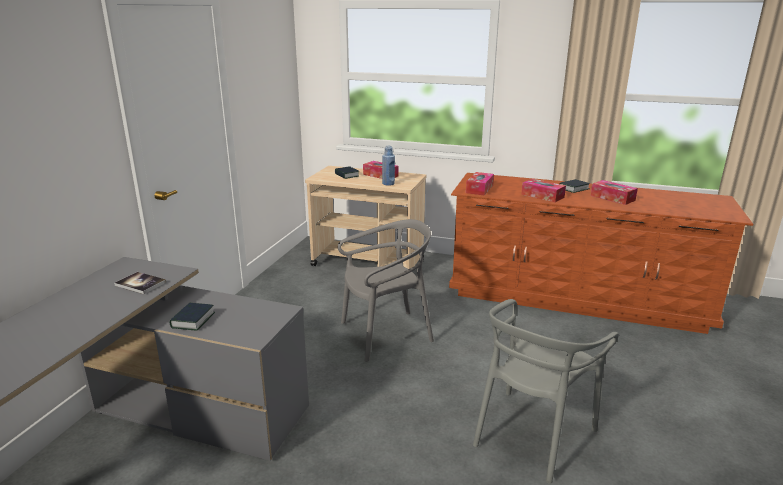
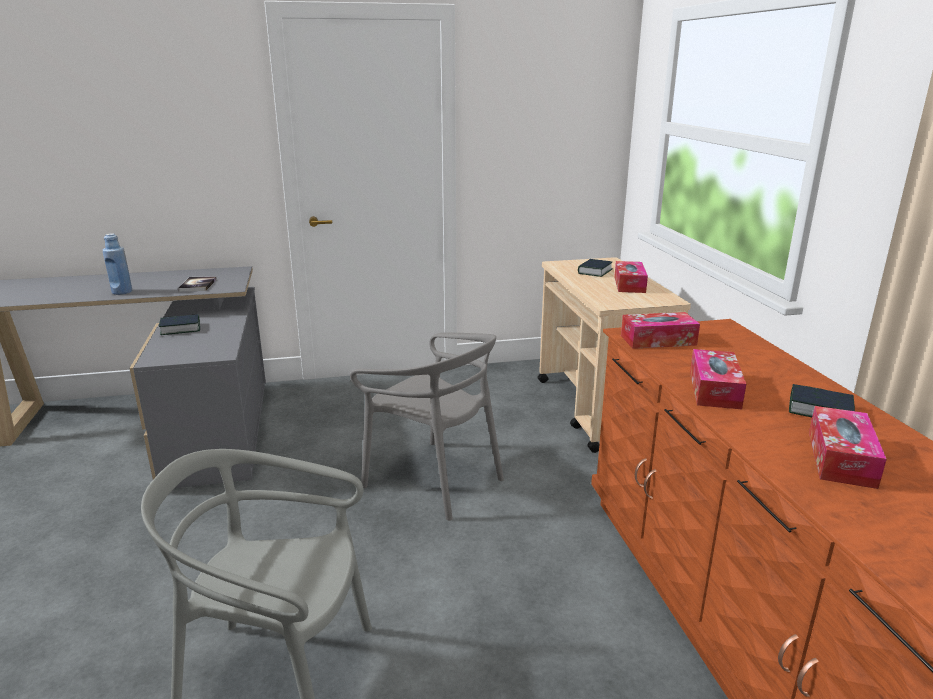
camera: 60 degrees right, 0 degrees up
(388, 184) = (602, 295): blue bottle -> blue bottle (122, 292)

